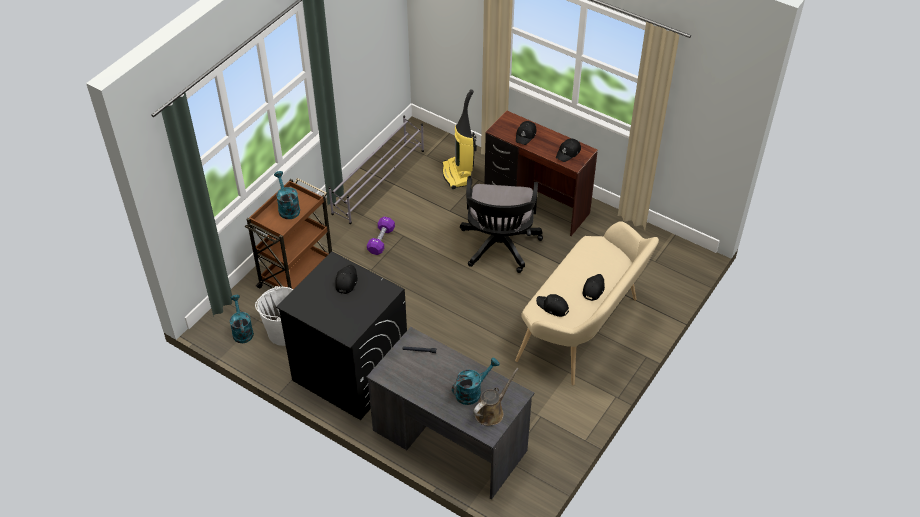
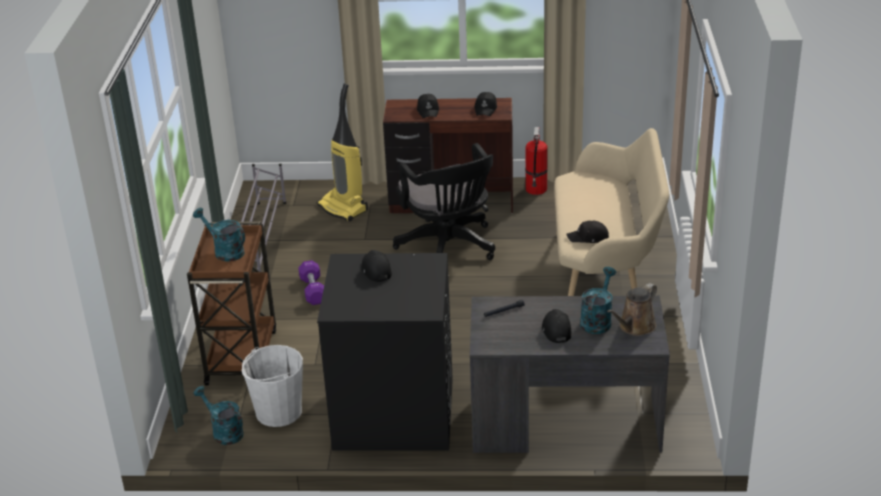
camera: 30 degrees left, 15 degrees down
(491, 411) = (635, 327): brown watering can -> brown watering can turned 150 degrees counterclockwise
(593, 288) = (611, 210): black cap -> black cap (556, 330)
(607, 221) = (536, 189): none -> fire extinguisher

